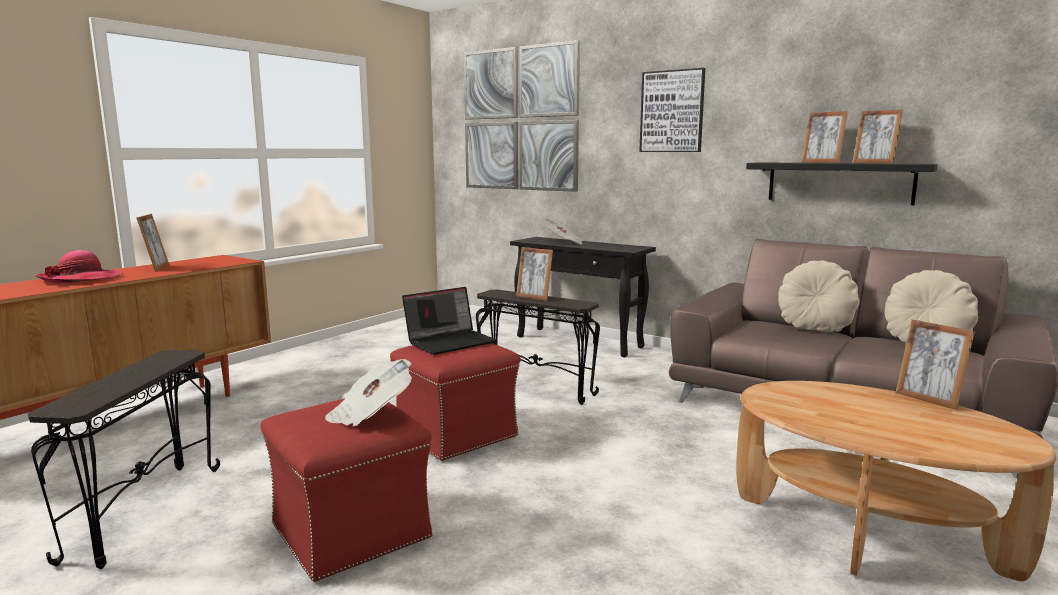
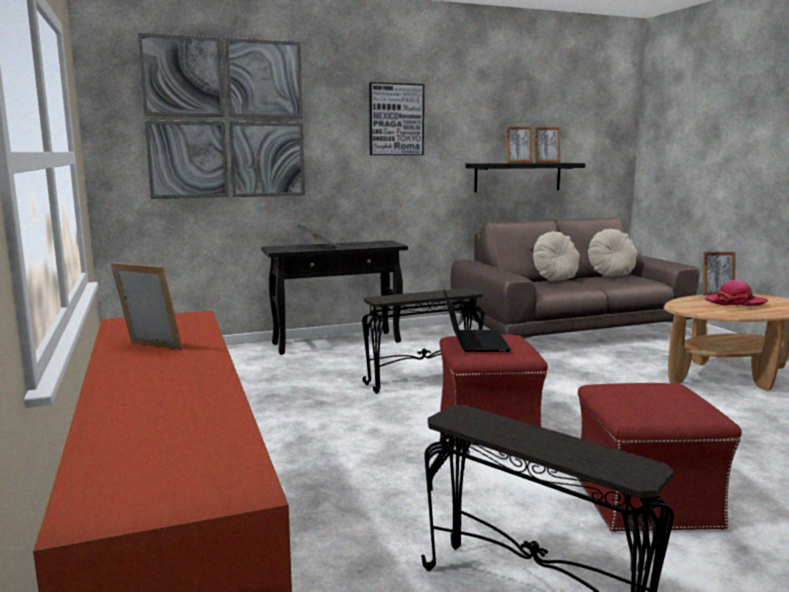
camera: 55 degrees left, 0 degrees up
(81, 279) = (152, 384): hat -> hat (735, 302)
(370, 414) = (654, 389): newspaper -> none
(534, 297) = (421, 295): picture frame -> none

